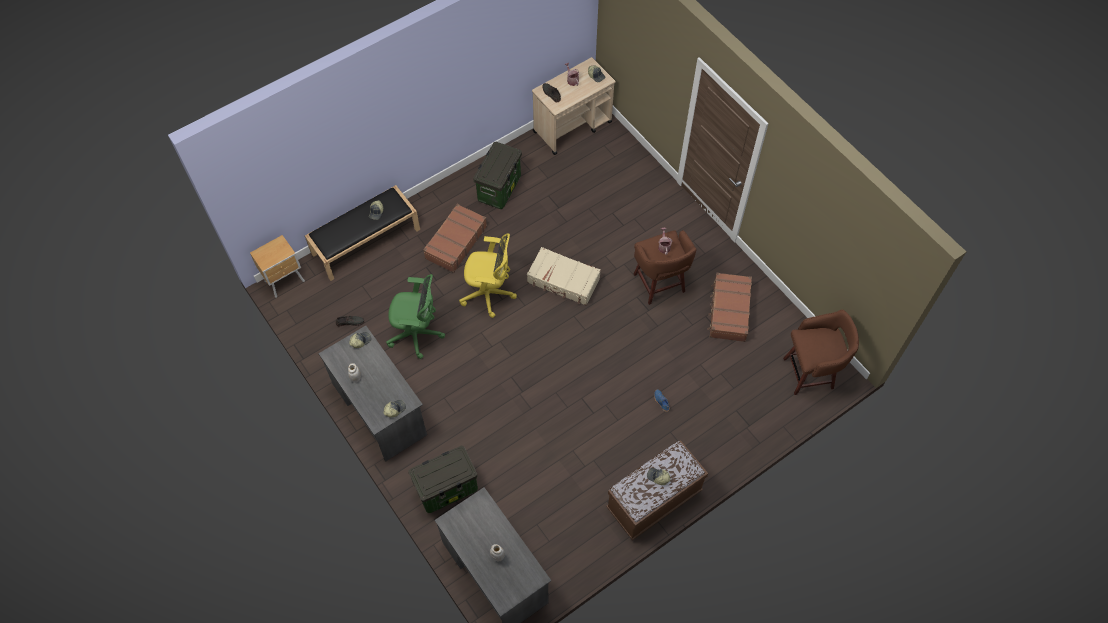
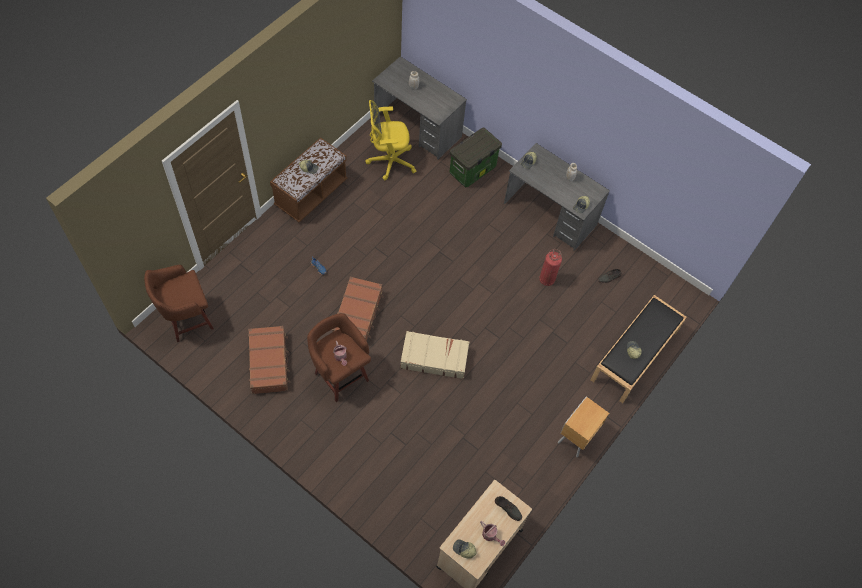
camera: 160 degrees right, 0 degrees up
(285, 281) = (684, 301): brown nightstand -> brown nightstand (575, 438)
(417, 334) = (547, 279): green office chair -> fire extinguisher
(455, 242) = (550, 374): brown suitcase -> brown suitcase (358, 314)
(489, 294) = (498, 329): yellow office chair -> yellow office chair (389, 161)
(499, 188) = (531, 446): storage box -> none

